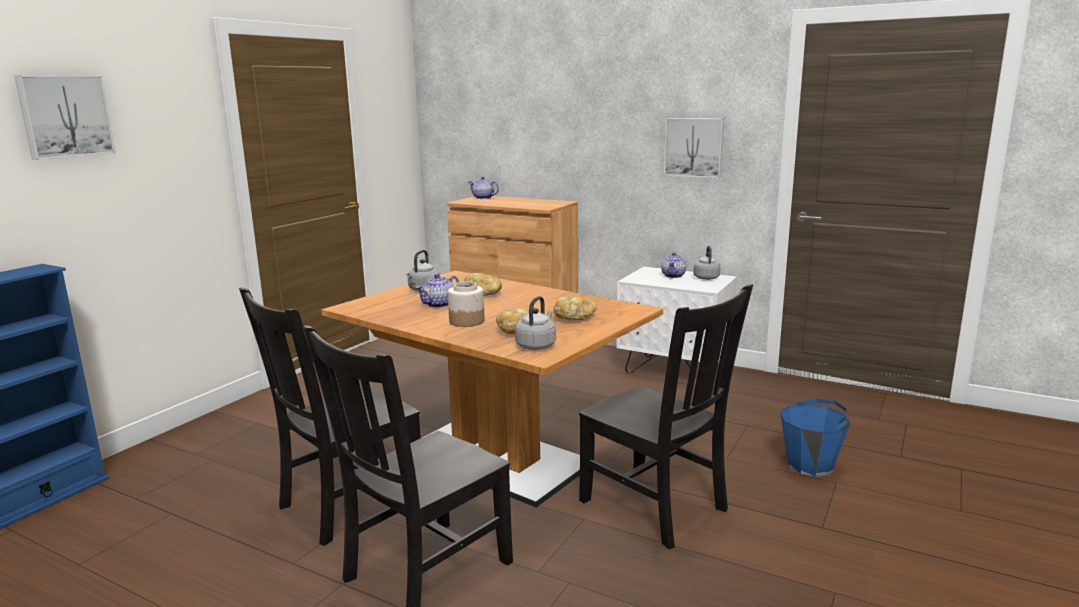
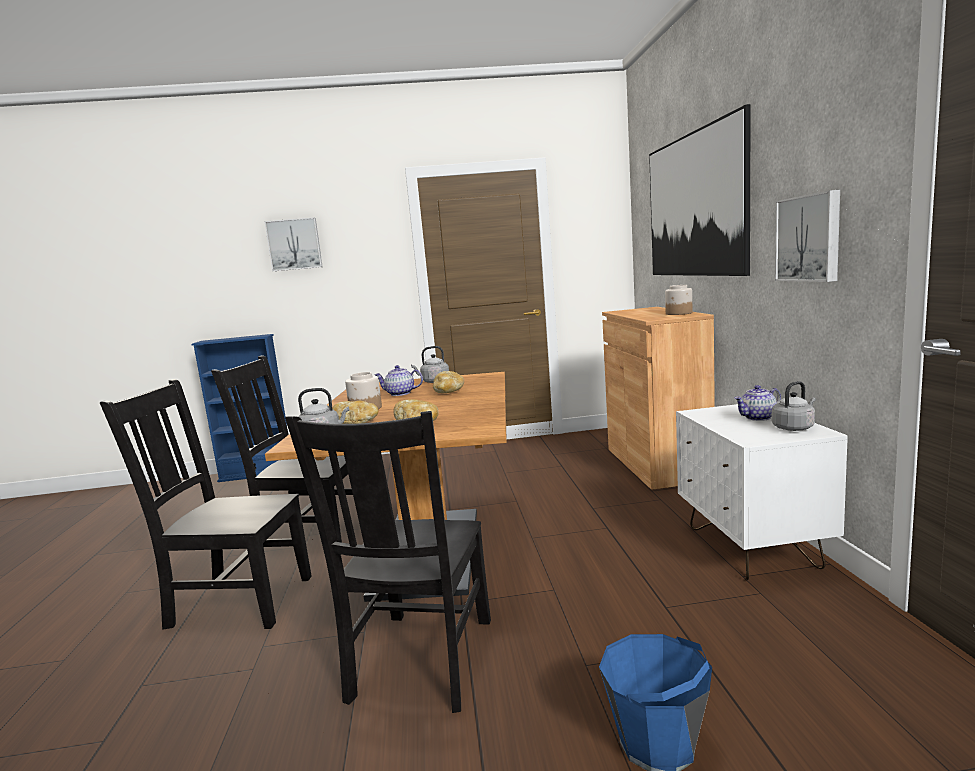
camera: 55 degrees right, 5 degrees down
(483, 198) = (645, 309): teapot -> none
(543, 106) = (694, 205): none -> picture
(543, 201) = (679, 313): none -> jar

